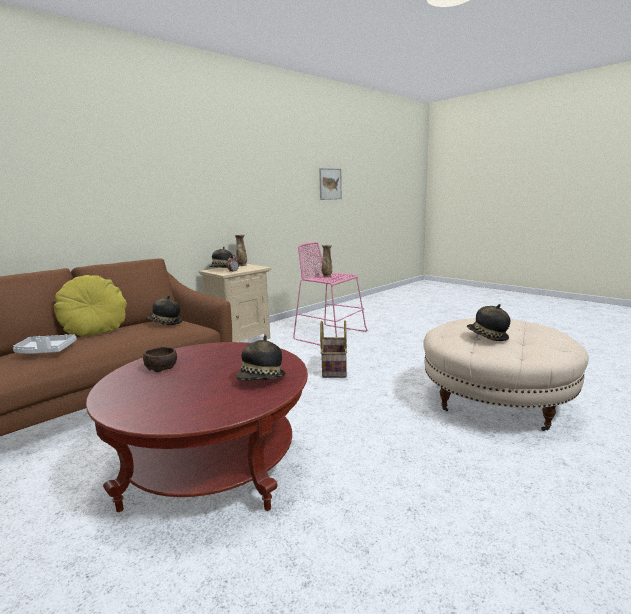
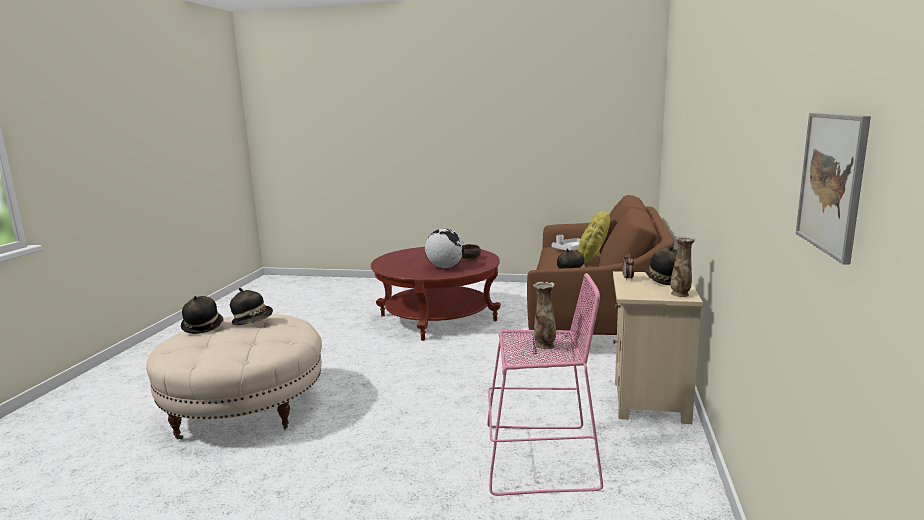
camera: 145 degrees right, 0 degrees up
(225, 358) = (445, 267): none -> globe
(261, 380) = (399, 265): hat -> hat (203, 327)
(333, 368) = (448, 396): basket -> none

